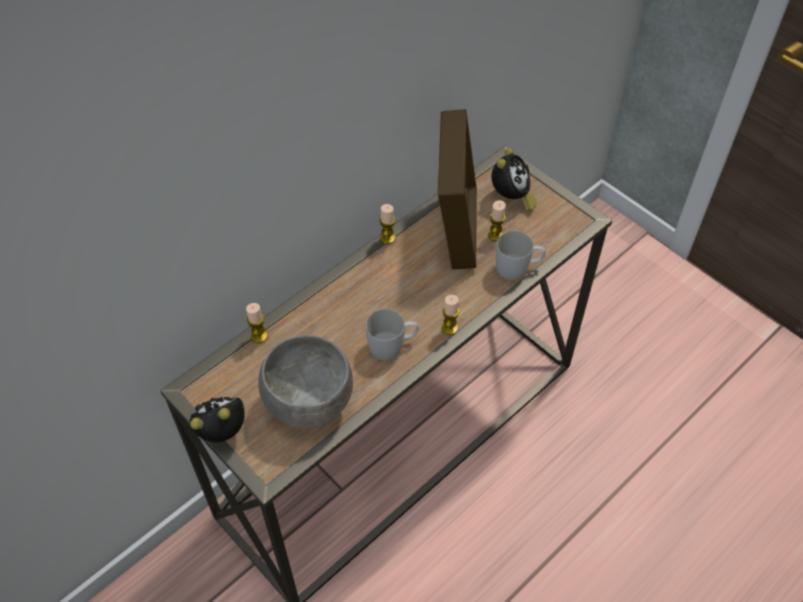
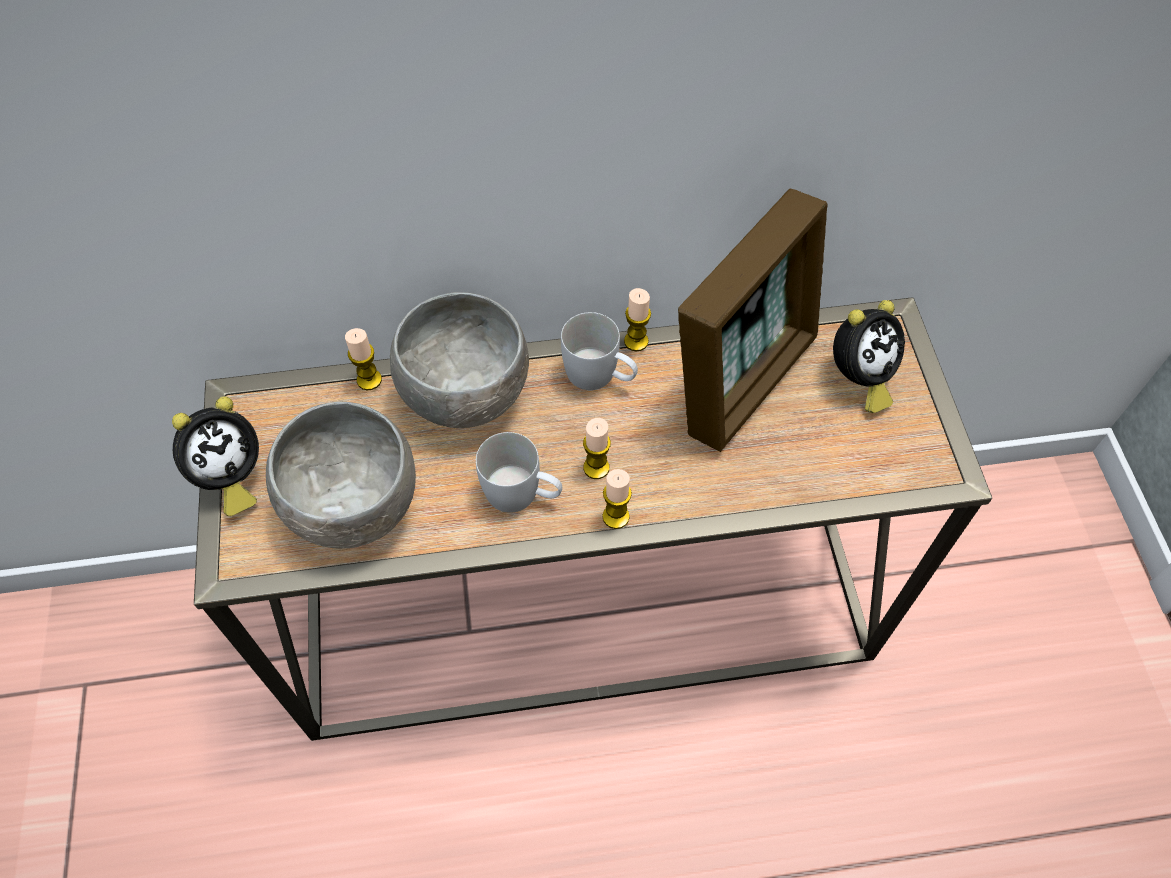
camera: 35 degrees right, 5 degrees up
(224, 431) = (229, 478): alarm clock -> alarm clock turned 120 degrees clockwise
(321, 315) = (465, 396): none -> grey bowl
(495, 235) = (791, 420): candle -> candle (596, 468)
(518, 268) = (785, 487): white mug -> white mug (600, 376)

